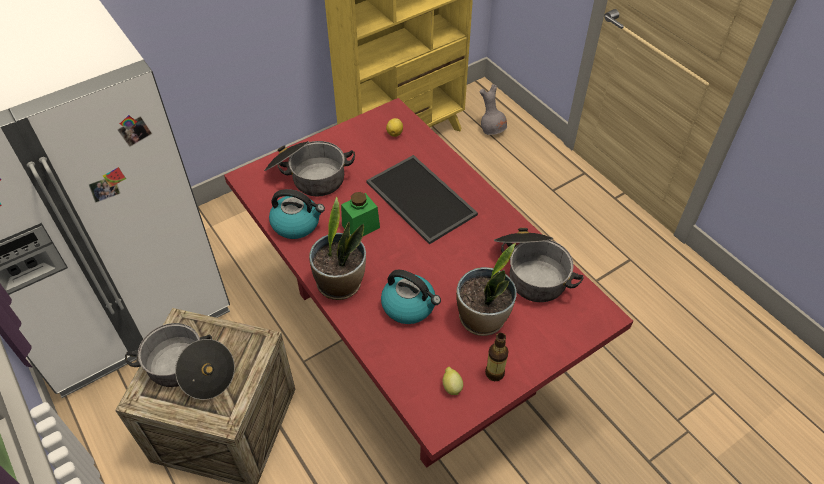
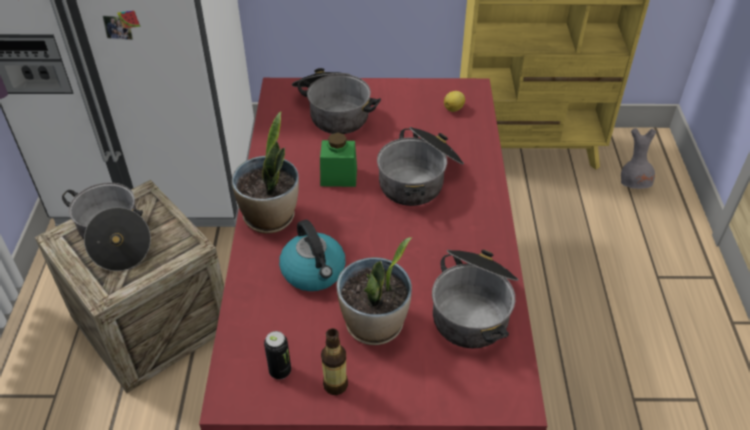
camera: 35 degrees right, 5 degrees down
(297, 224) = (283, 146): kettle -> none
(418, 198) = (420, 178): tray -> cooking pot
(451, 387) = (280, 371): lemon -> can

